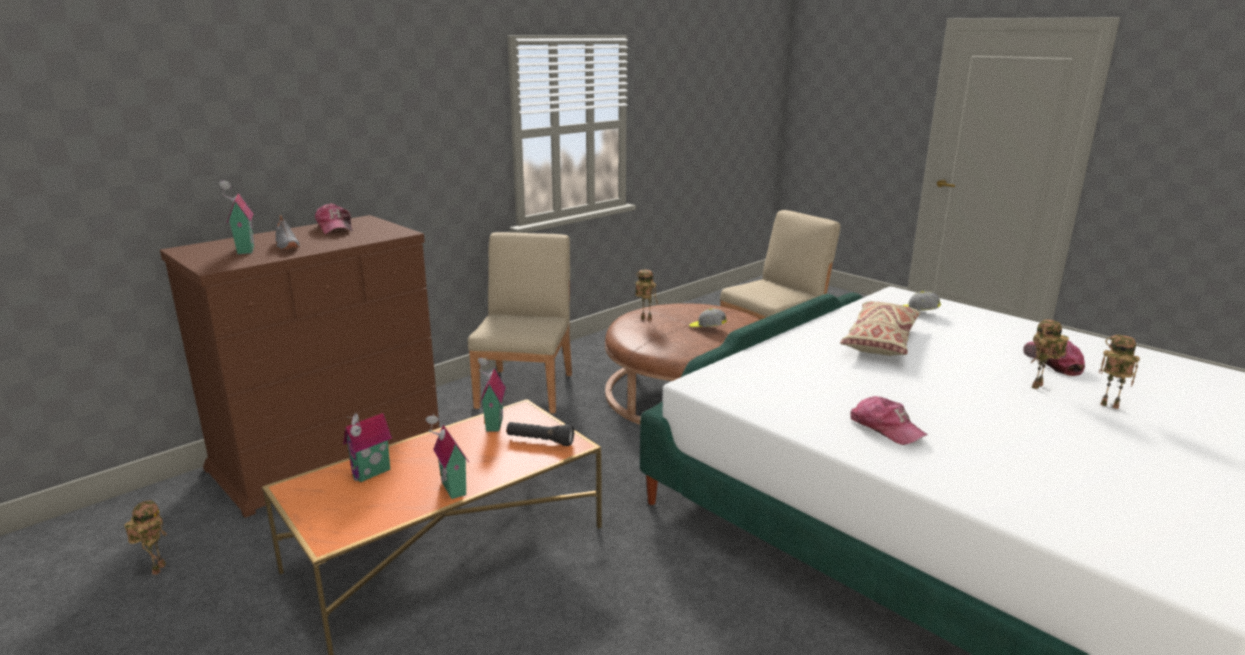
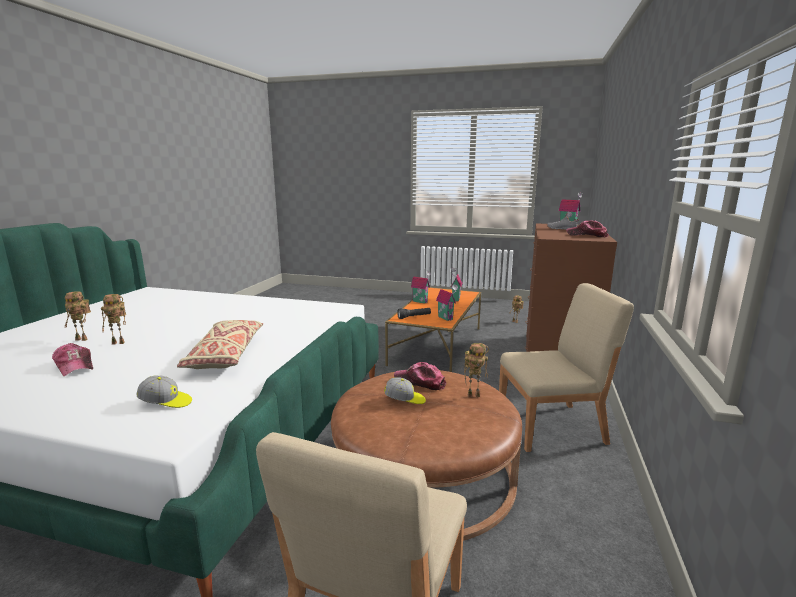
camera: 150 degrees right, 5 degrees down
(526, 389) = (552, 427): beige chair -> beige chair turned 75 degrees counterclockwise
(886, 428) = (240, 307): cap -> cap (420, 382)
(1038, 387) = (119, 342): toy robot -> toy robot turned 60 degrees clockwise

